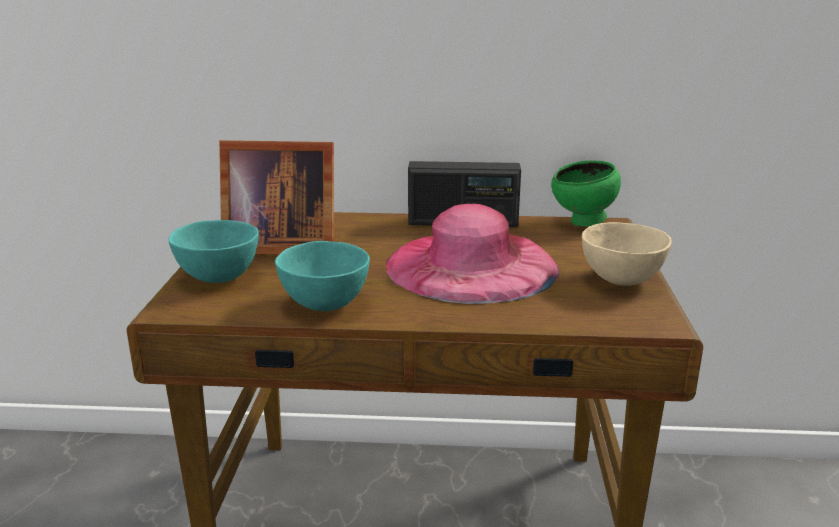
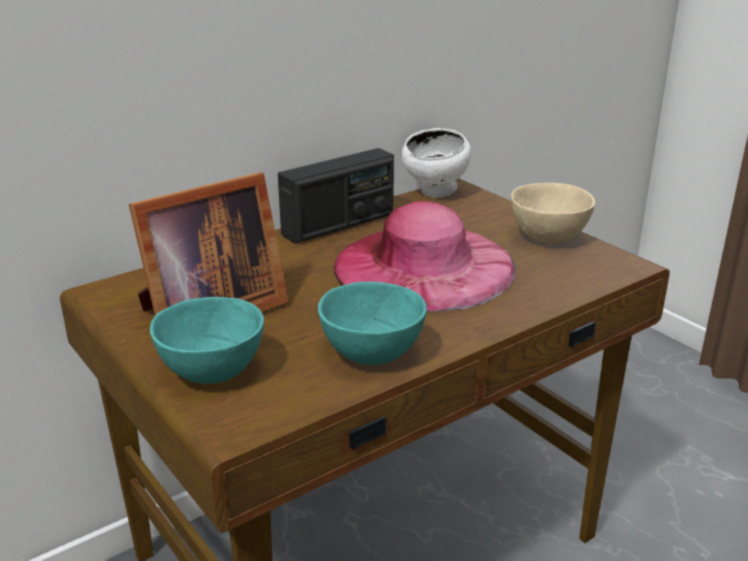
camera: 40 degrees left, 5 degrees up
(583, 223) = (436, 193): green bowl -> white bowl

